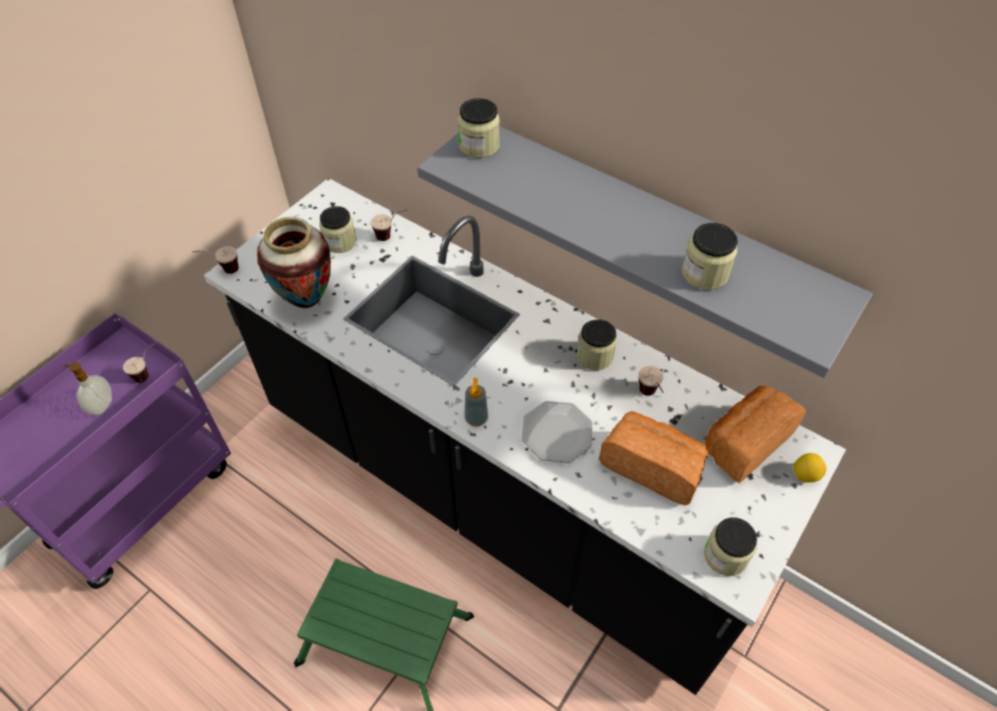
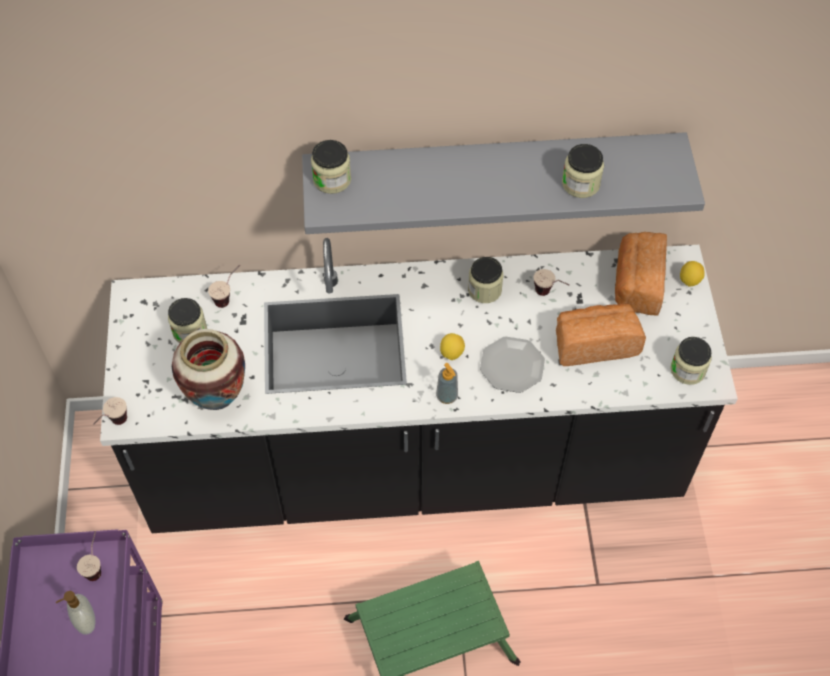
camera: 40 degrees left, 5 degrees up
(516, 387) = (451, 353): none -> lemon

